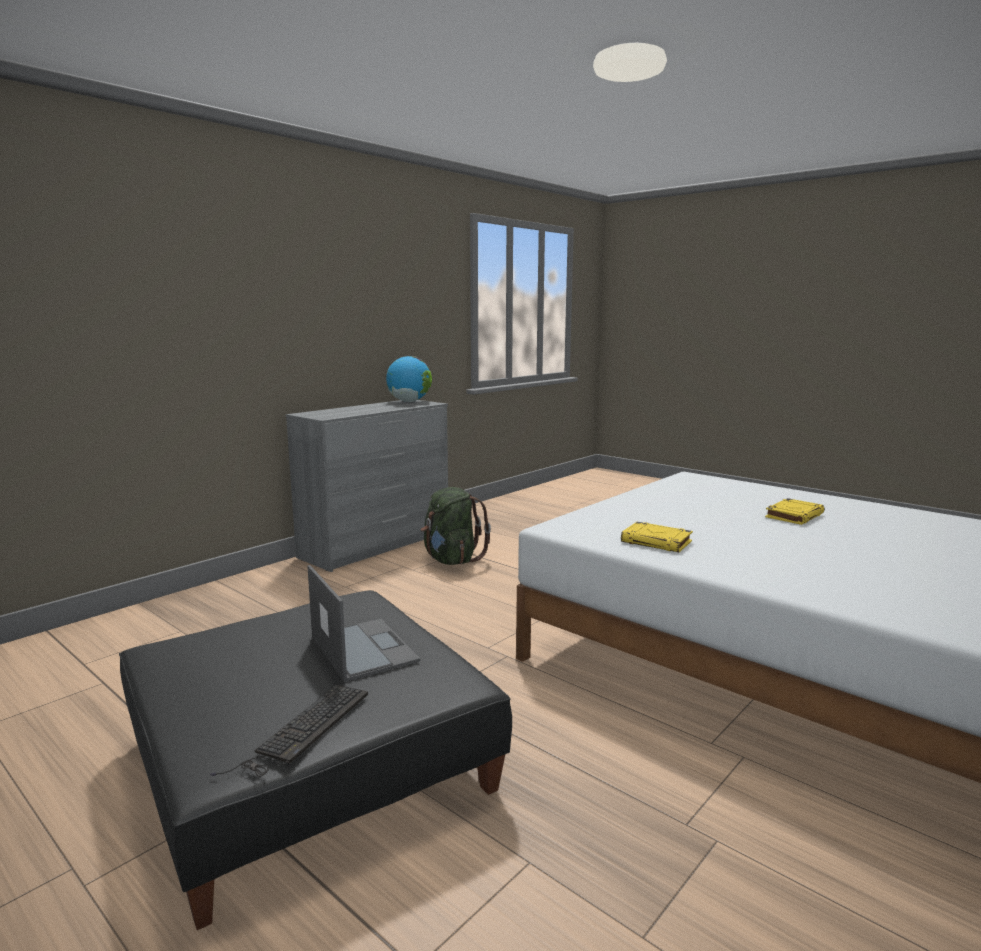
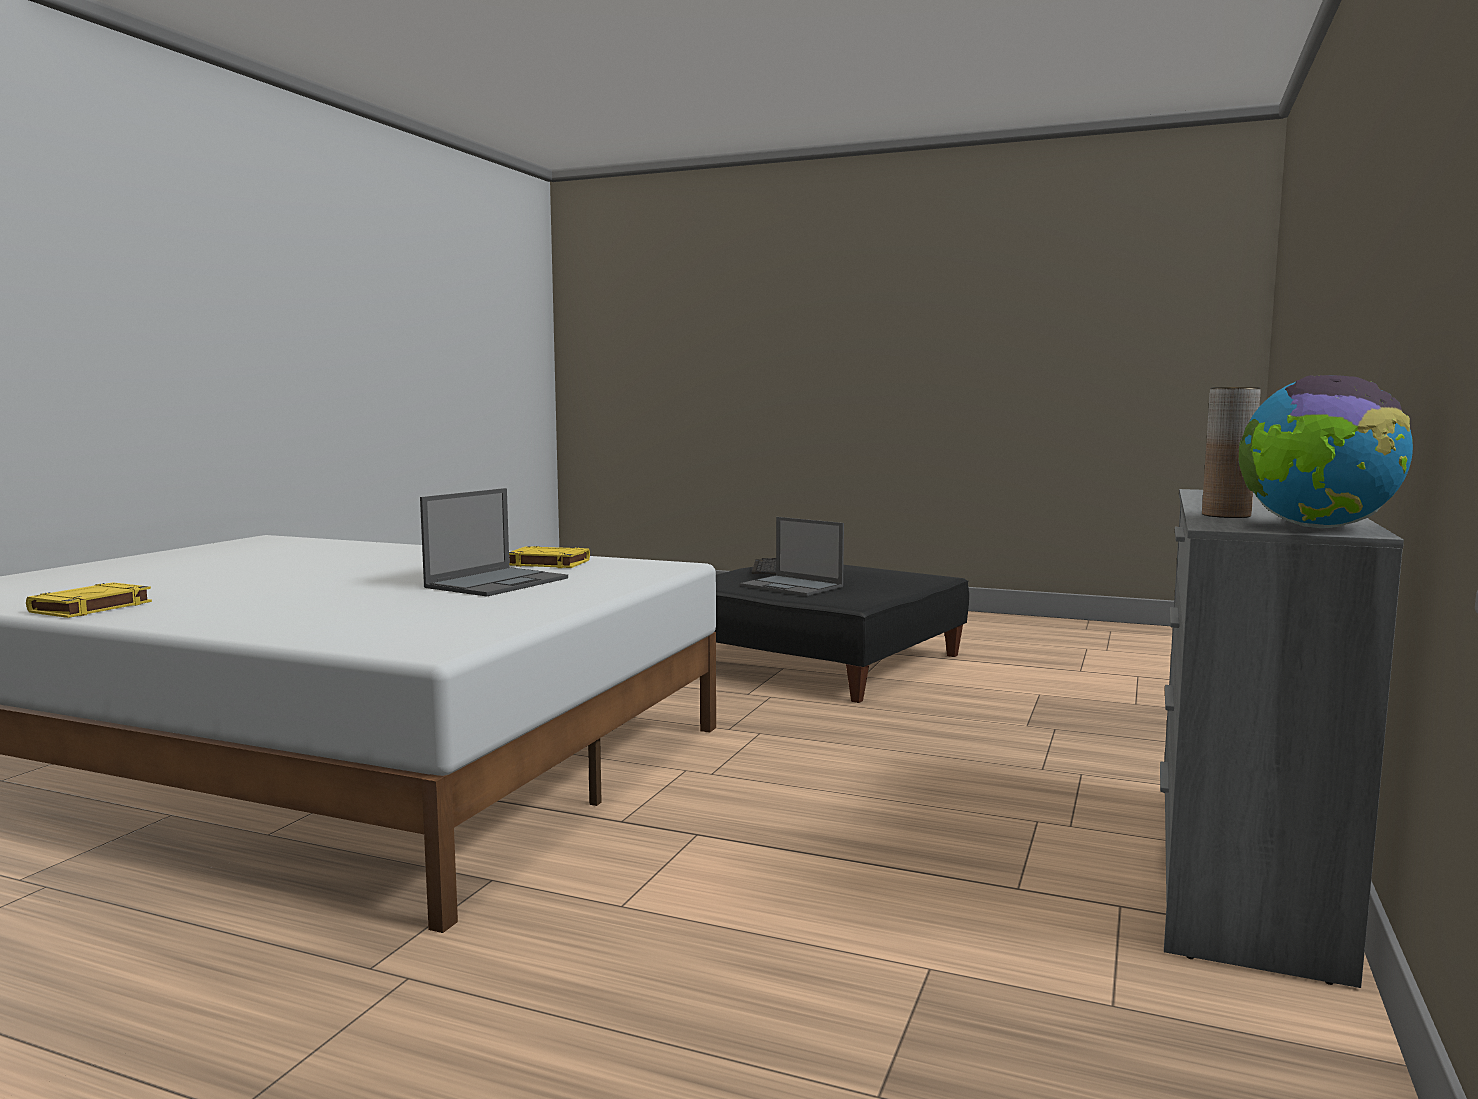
camera: 160 degrees right, 5 degrees down
(407, 406) = (1226, 515): none -> brown vase
(451, 560) = (1001, 856): green backpack -> none
(686, 518) = (498, 582): none -> laptop
(794, 515) = (323, 595): yellow book -> yellow book (90, 607)

